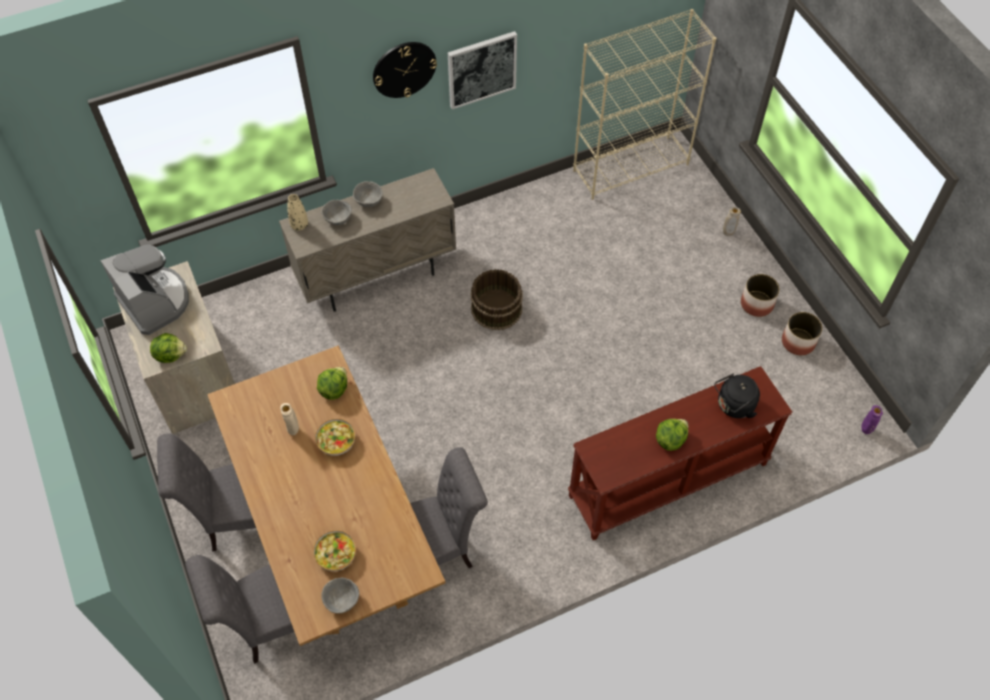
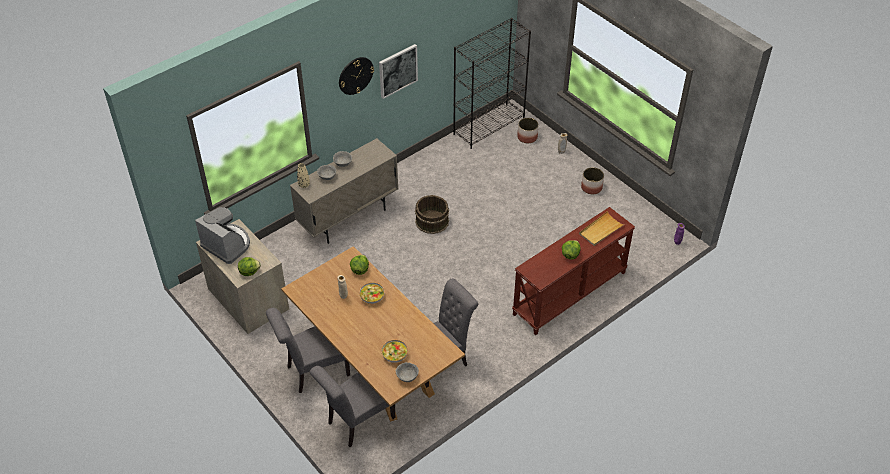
camera: 15 degrees left, 10 degrees down
(631, 167) = (489, 125): beige bookcase -> black bookcase
(733, 406) = (600, 230): black kettle -> beige tray
(798, 342) = (623, 203): planter -> planter (527, 137)

